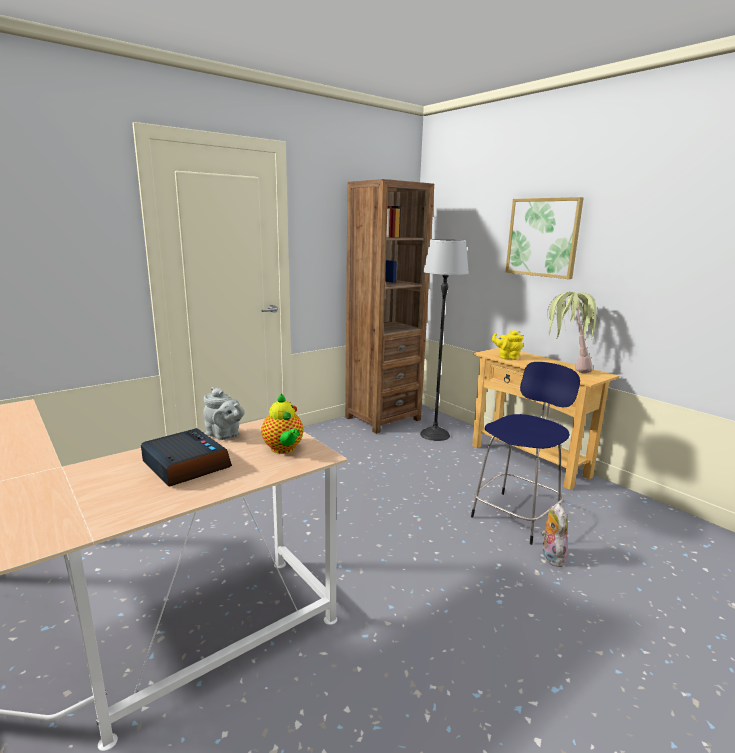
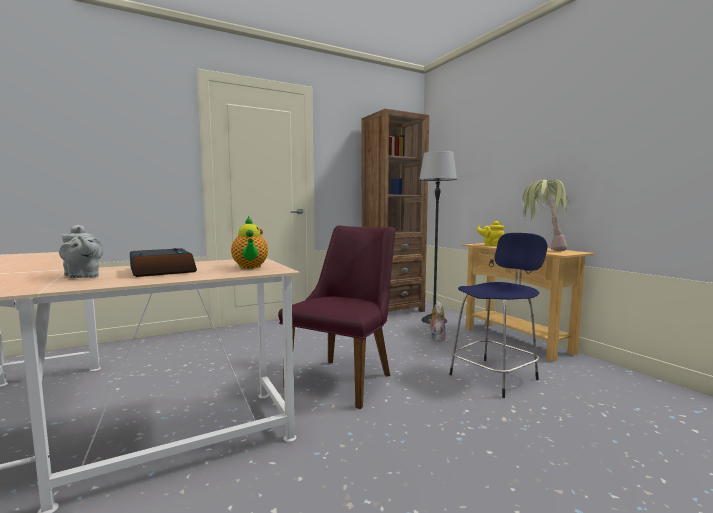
camera: 10 degrees right, 10 degrees down
(224, 435) = (210, 262): grey teapot -> grey teapot (83, 276)
(362, 529) = (346, 377): none -> purple chair
(543, 237) = (518, 144): picture -> none
(550, 556) = (521, 408): plush toy -> plush toy (436, 337)

